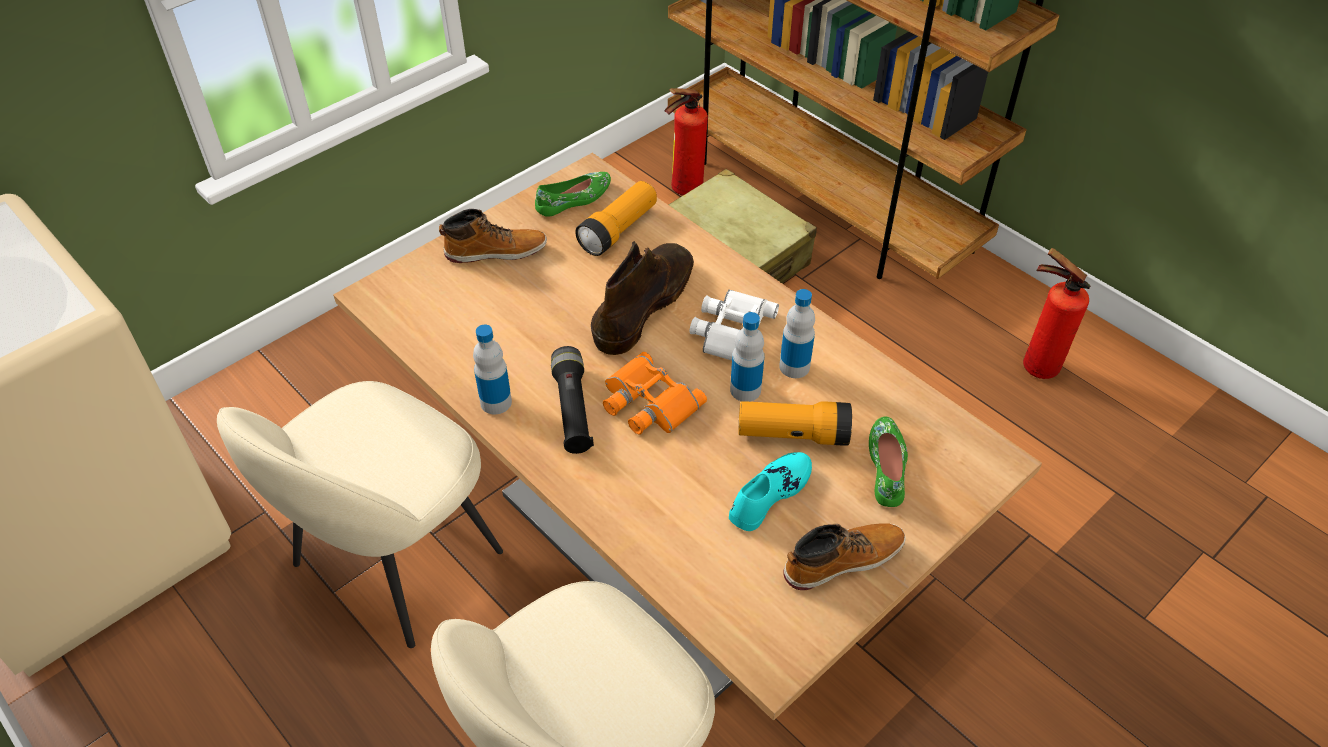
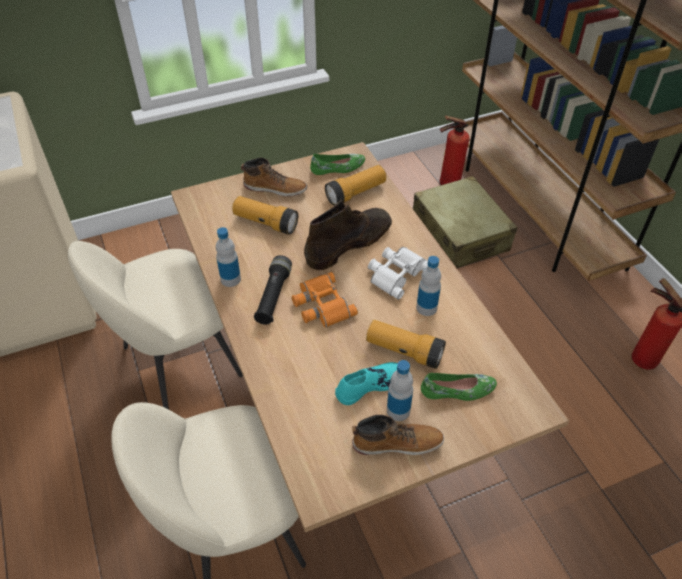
camera: 20 degrees right, 0 degrees up
(507, 306) = (265, 223): none -> flashlight
(745, 390) = (387, 314): bottle -> bottle (398, 410)
(888, 467) = (458, 391): green shoe -> green shoe turned 60 degrees clockwise

